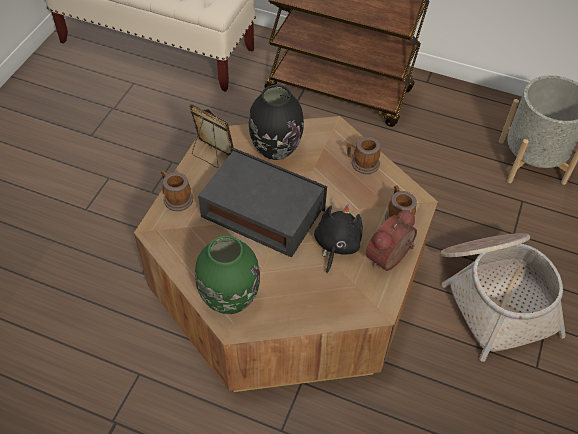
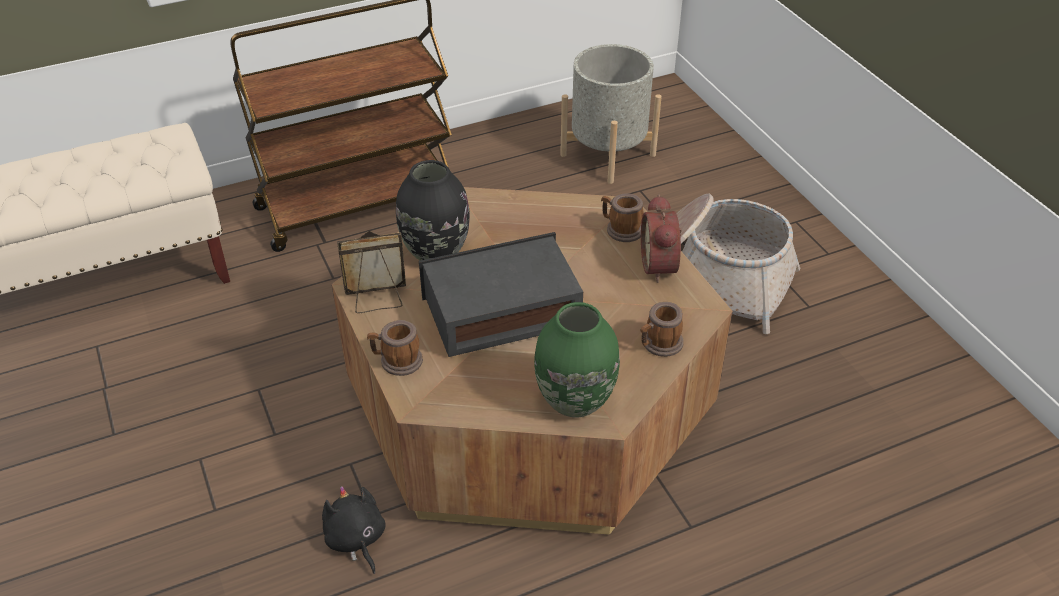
camera: 45 degrees left, 10 degrees down
(336, 245) = (604, 288): black plush toy -> black plush toy (356, 540)
(362, 163) = (532, 211): mug -> mug (659, 345)

